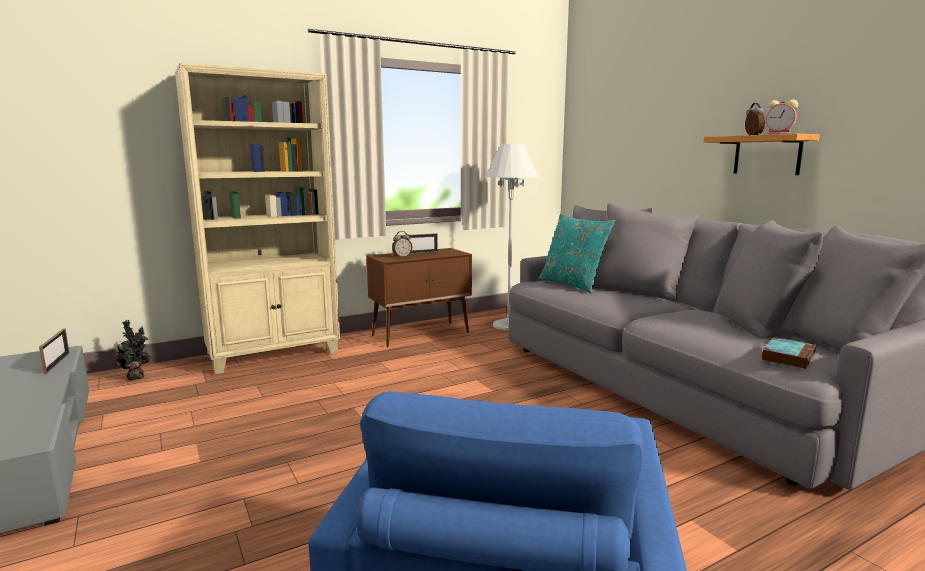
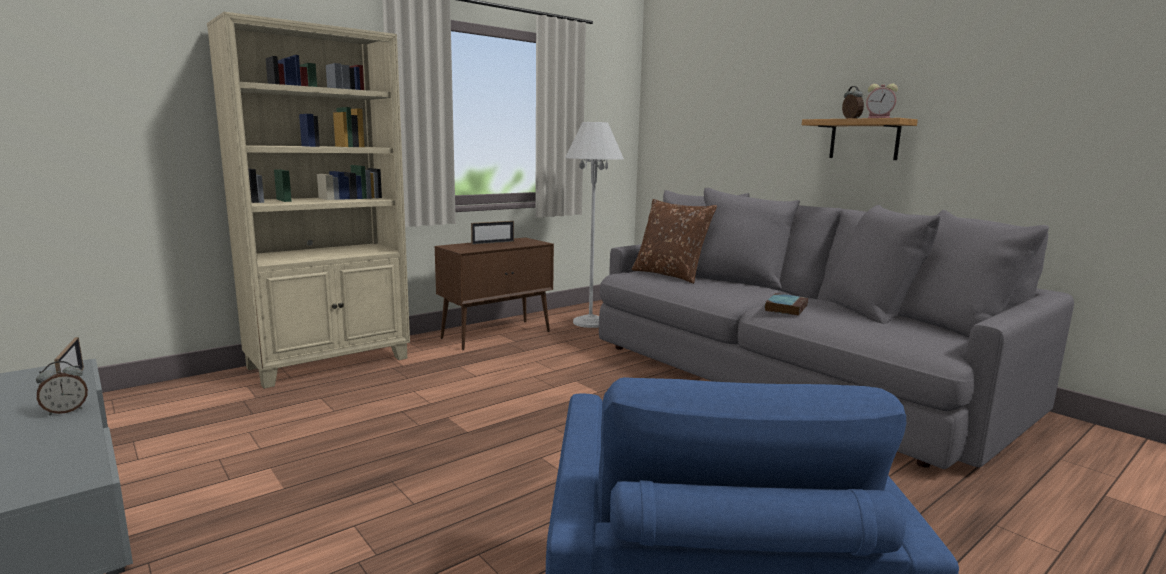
camera: 10 degrees left, 0 degrees up
(135, 377) = (160, 396): potted plant -> none
(402, 257) = (477, 247): alarm clock -> alarm clock (65, 411)
(573, 284) = (670, 275): turquoise pillow -> brown pillow
(788, 356) = (915, 340): book -> book (786, 308)

